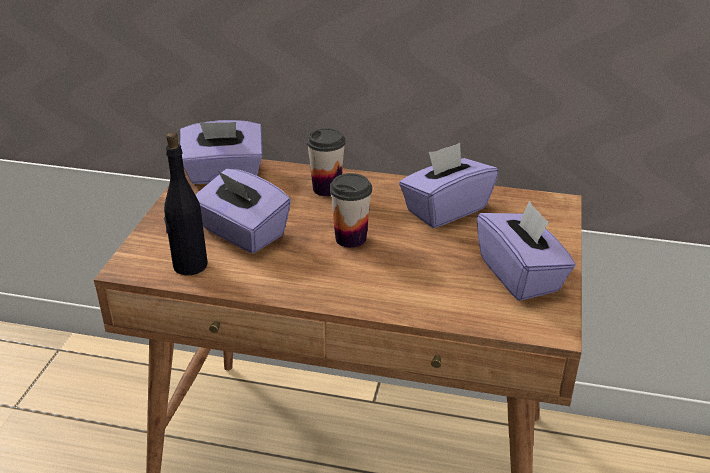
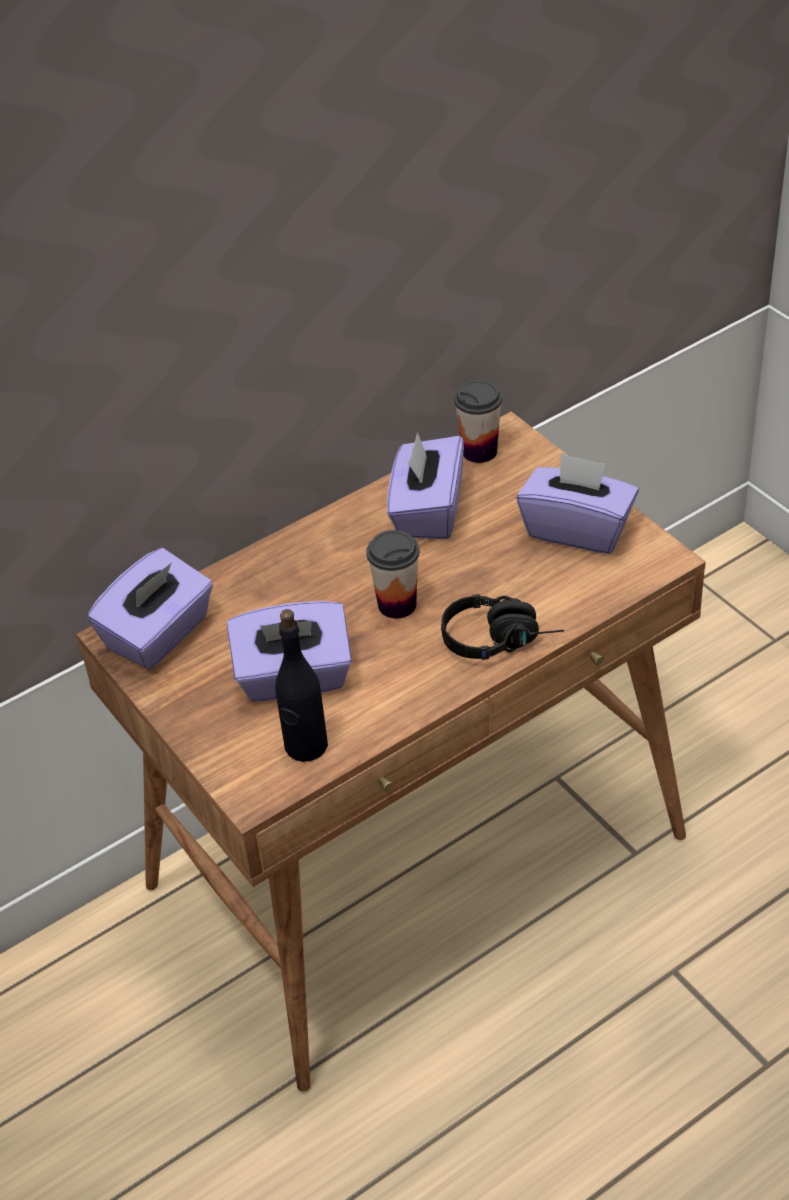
camera: 45 degrees left, 10 degrees up
(327, 188) = (289, 571): cup -> cup (479, 451)
(375, 295) = (501, 639): none -> black headphones

